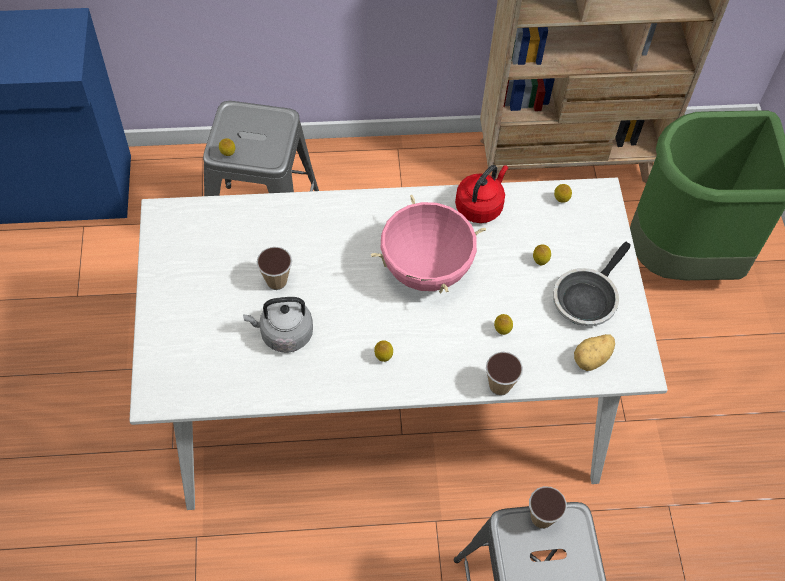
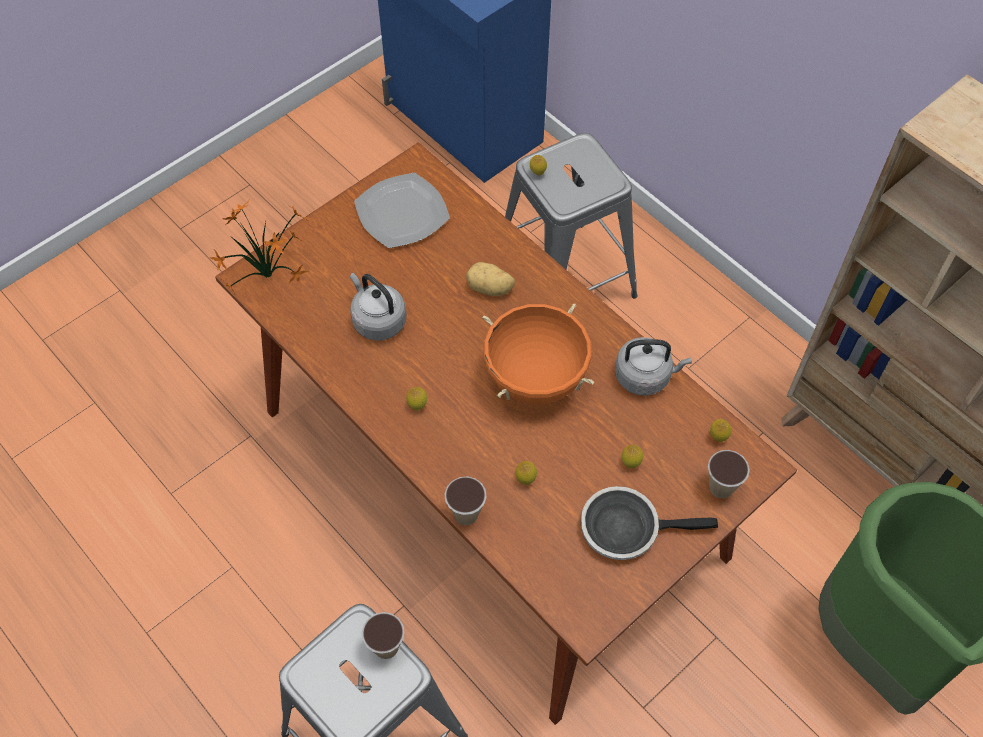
camera: 55 degrees right, 0 degrees up
(171, 379) = (272, 276): none -> potted plant
(200, 254) = (402, 214): none -> plate
(276, 281) = (423, 281): cup -> cup (721, 487)
(385, 395) = (489, 482): white dining table -> brown dining table
(426, 270) = (535, 379): pink cooking pot -> orange cooking pot
(480, 206) = (645, 376): red kettle -> grey kettle
(592, 359) = (562, 574): potato -> potato (490, 289)

